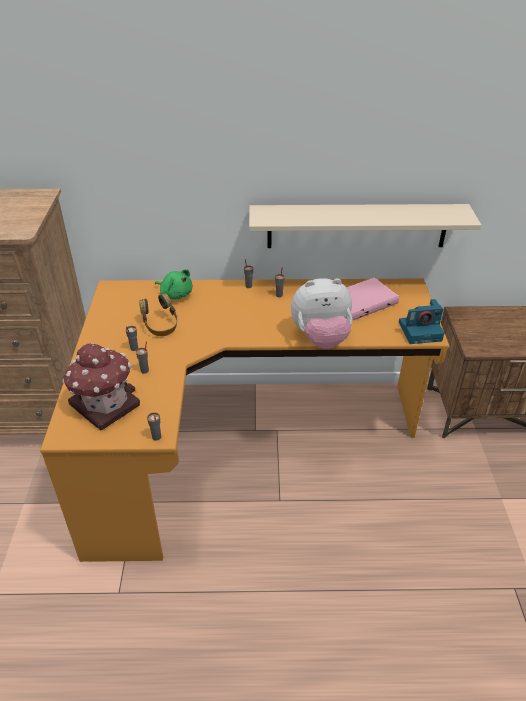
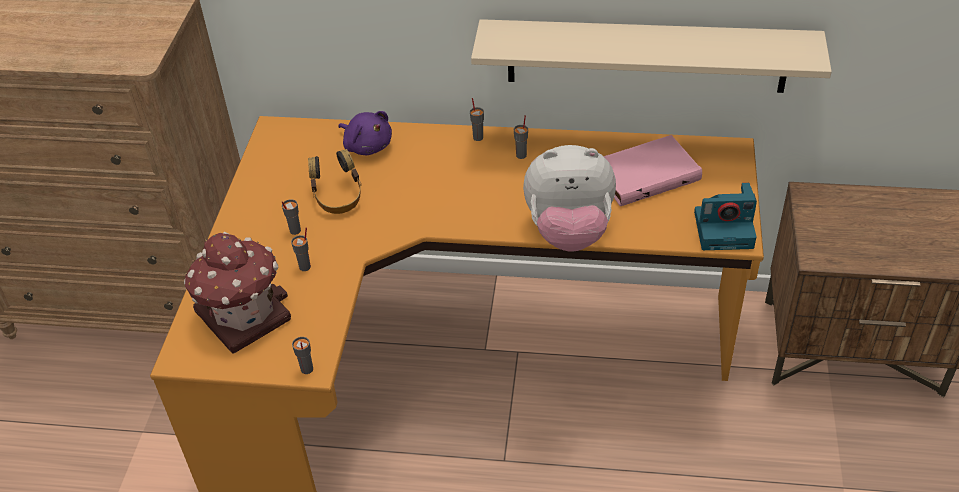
camera: 10 degrees right, 5 degrees up
(175, 294) = (367, 146): green plush toy -> purple plush toy

